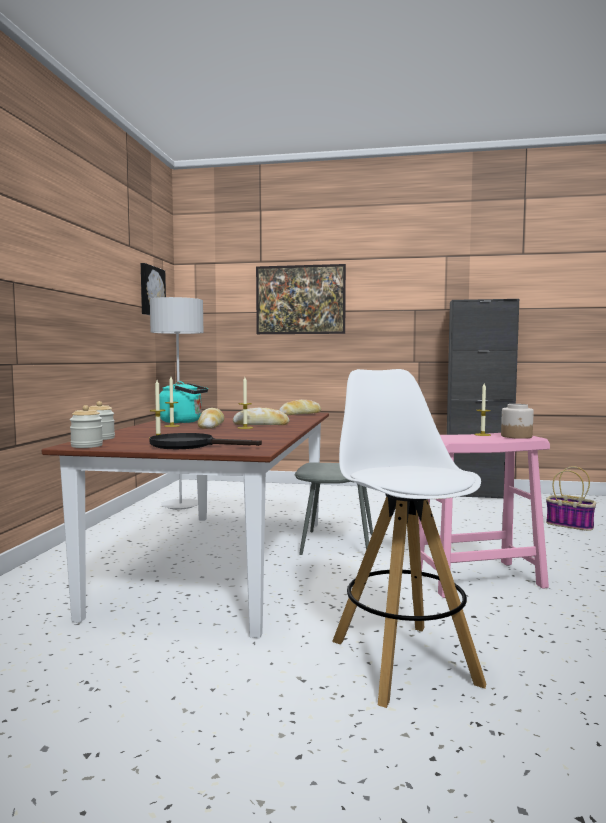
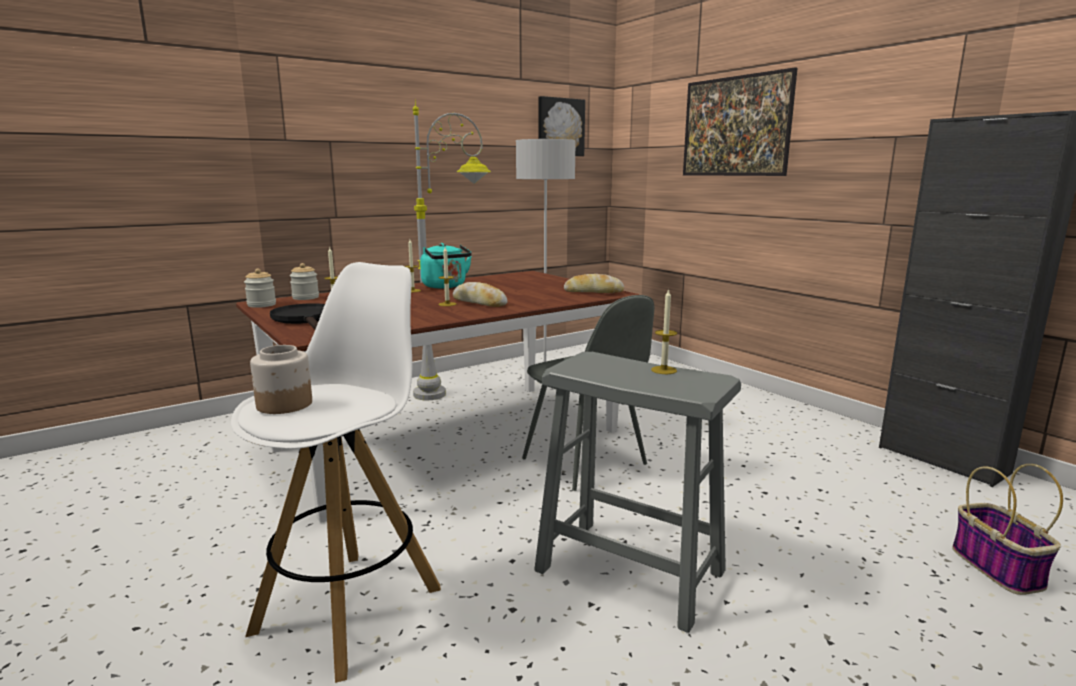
camera: 45 degrees right, 10 degrees up
(140, 534) = (455, 390): none -> grey floor lamp
(211, 425) = (439, 295): bread -> none
(476, 578) = (628, 570): pink stool -> grey stool
(517, 436) = (687, 386): jar -> jar (284, 405)

